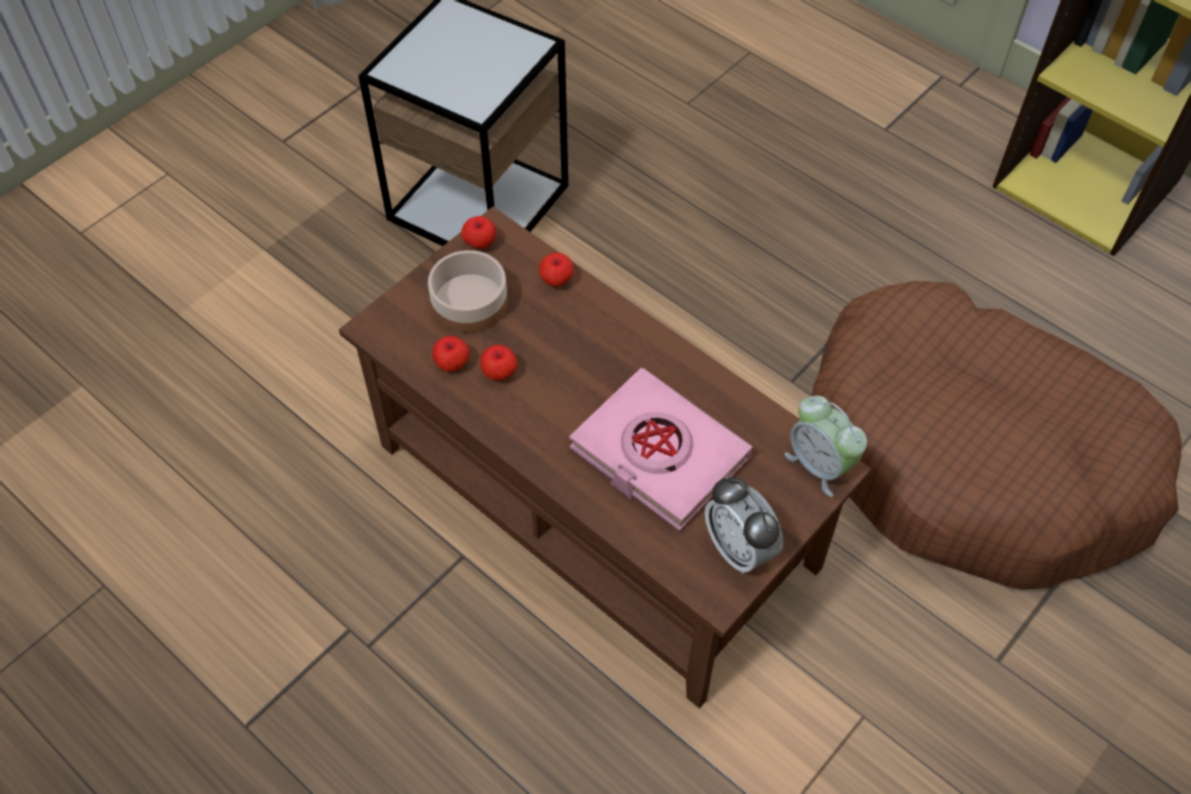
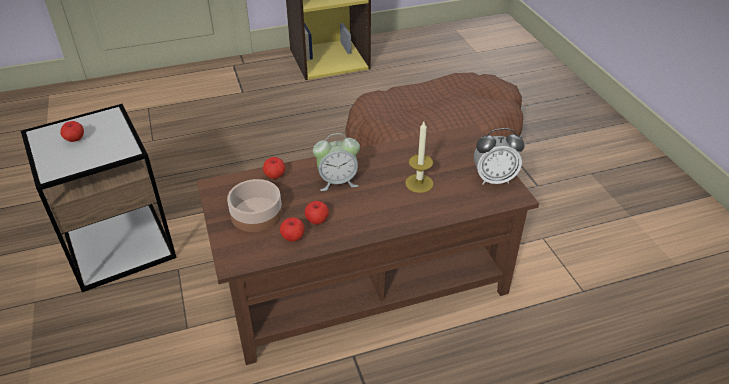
camera: 60 degrees left, 15 degrees down
(480, 243) = (218, 194): apple -> apple (75, 140)
(658, 454) = (419, 183): pink book -> candle
(820, 465) = (463, 137): alarm clock -> alarm clock (337, 181)

